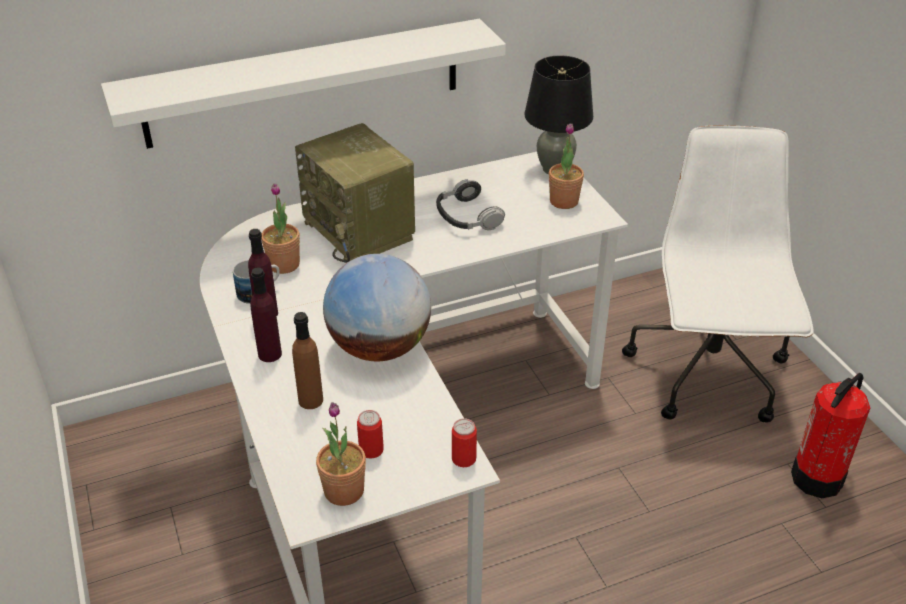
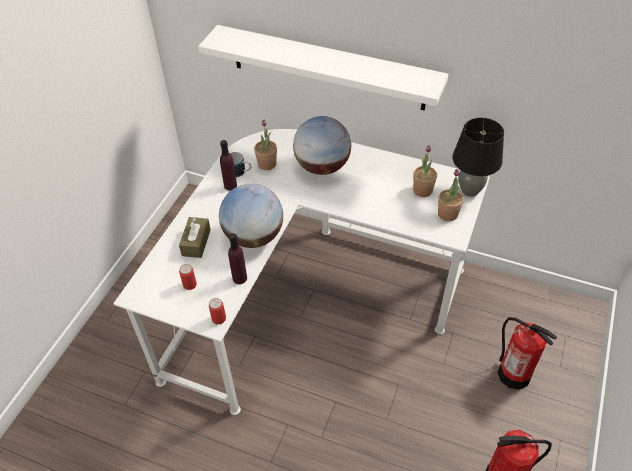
camera: 45 degrees right, 10 degrees up
(270, 354) = (207, 207): purple bottle -> purple bottle (239, 278)
(311, 400) = (196, 242): brown bottle -> brown tissue box
(344, 490) = (158, 295): potted plant -> potted plant (422, 190)
(361, 231) = (322, 167): radio -> globe
(467, 216) = (383, 191): headphones -> none
(708, 375) = (513, 374): white office chair -> fire extinguisher

